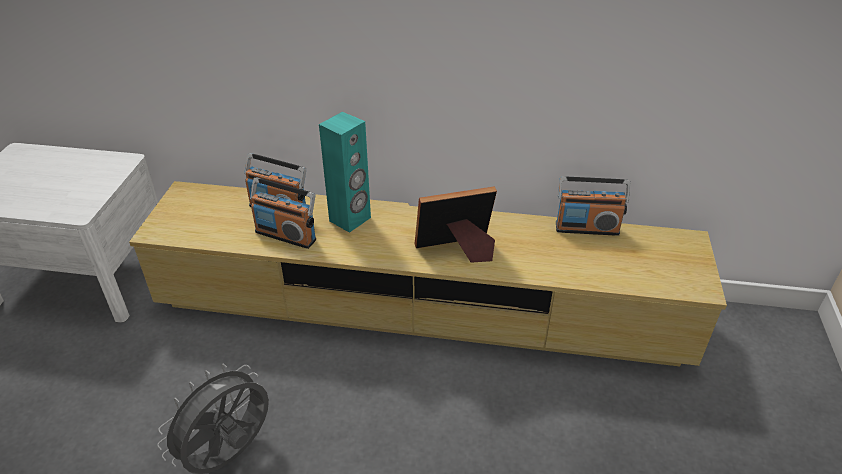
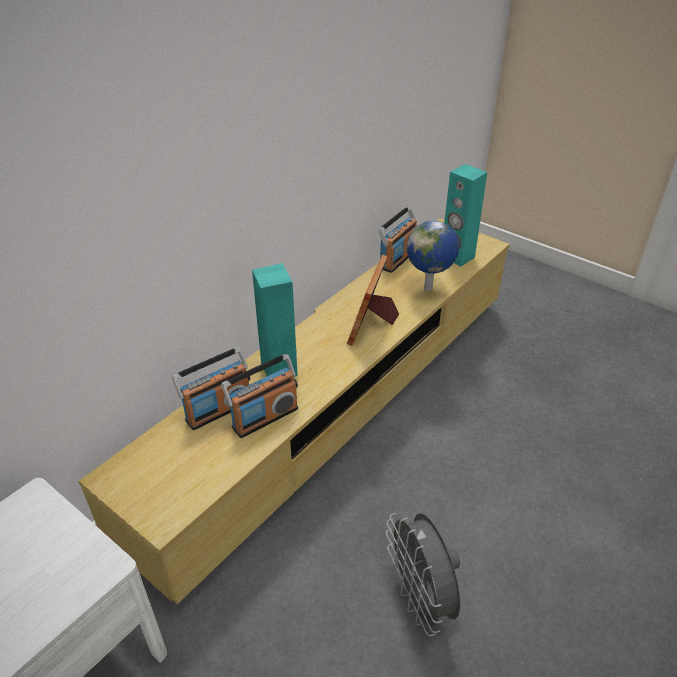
camera: 60 degrees left, 0 degrees up
(558, 268) = (429, 288): none -> globe
(642, 269) = (457, 257): none -> turquoise speaker

